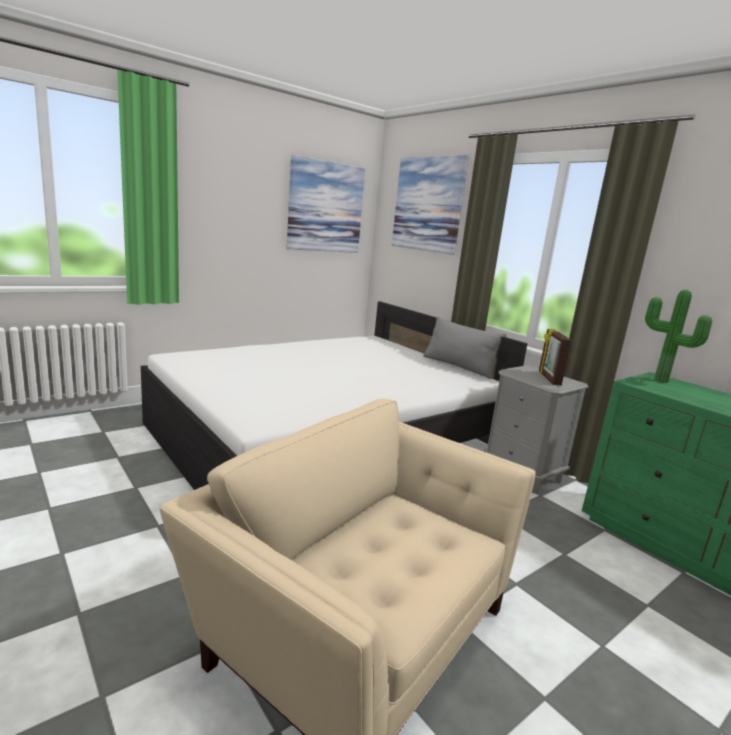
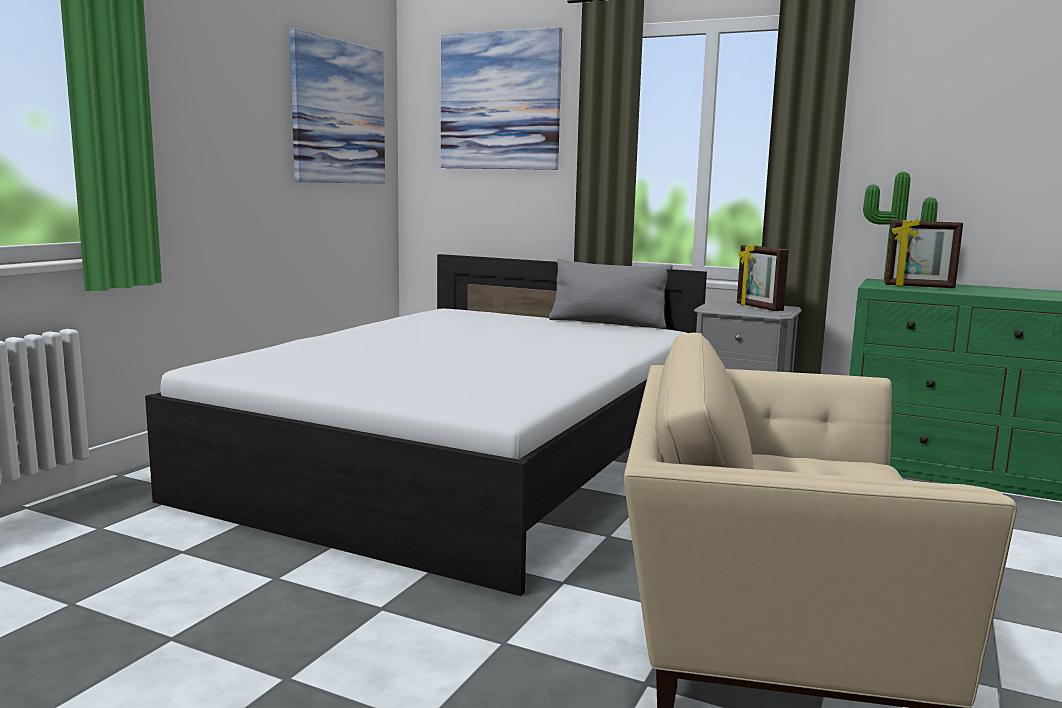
camera: 25 degrees left, 5 degrees down
(675, 390) = (919, 287): none -> picture frame

